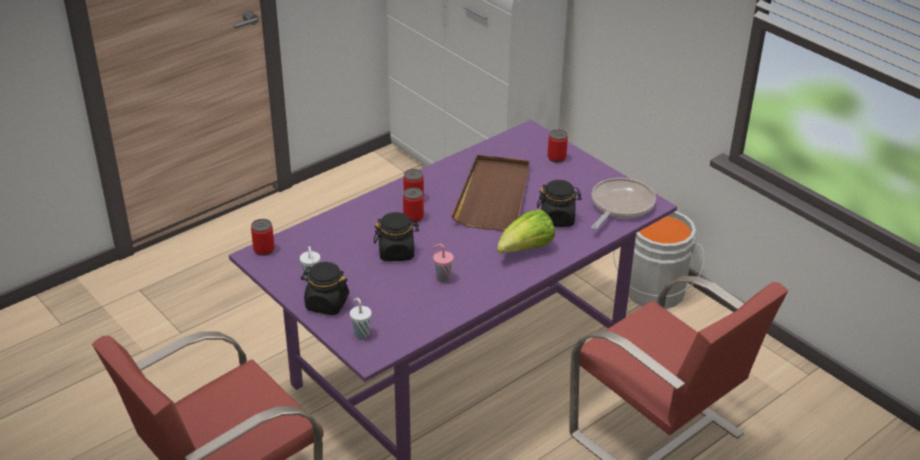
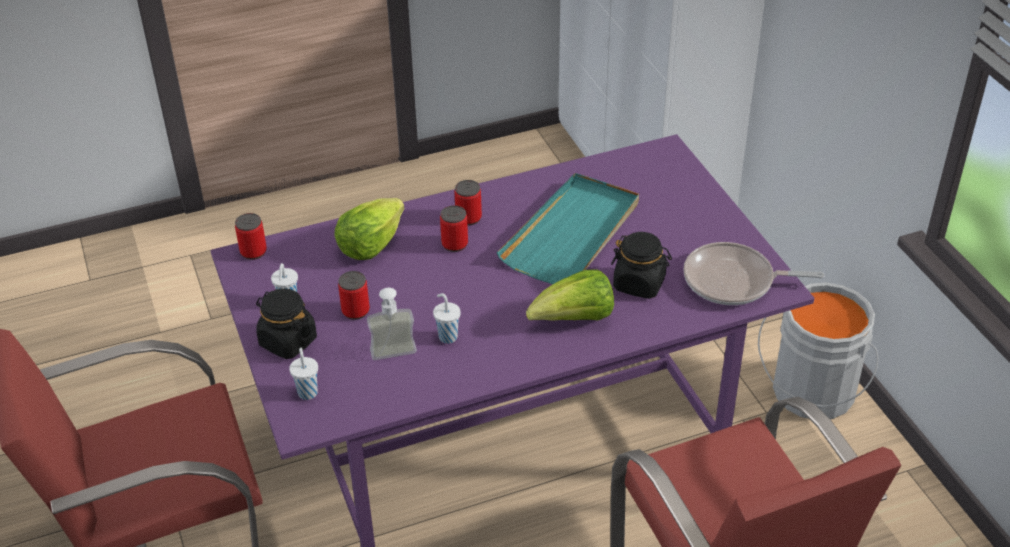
camera: 20 degrees right, 5 degrees up
(351, 229) = (370, 245): none -> lettuce
(396, 252) = (409, 289): black jar -> none
(412, 299) = (395, 358): none -> soap dispenser
(442, 277) = (447, 336): pink cup -> white cup
(494, 195) = (572, 234): brown tray -> turquoise tray
(556, 158) = (682, 195): can -> can (355, 311)
(620, 205) = (734, 281): frying pan -> frying pan turned 135 degrees counterclockwise

